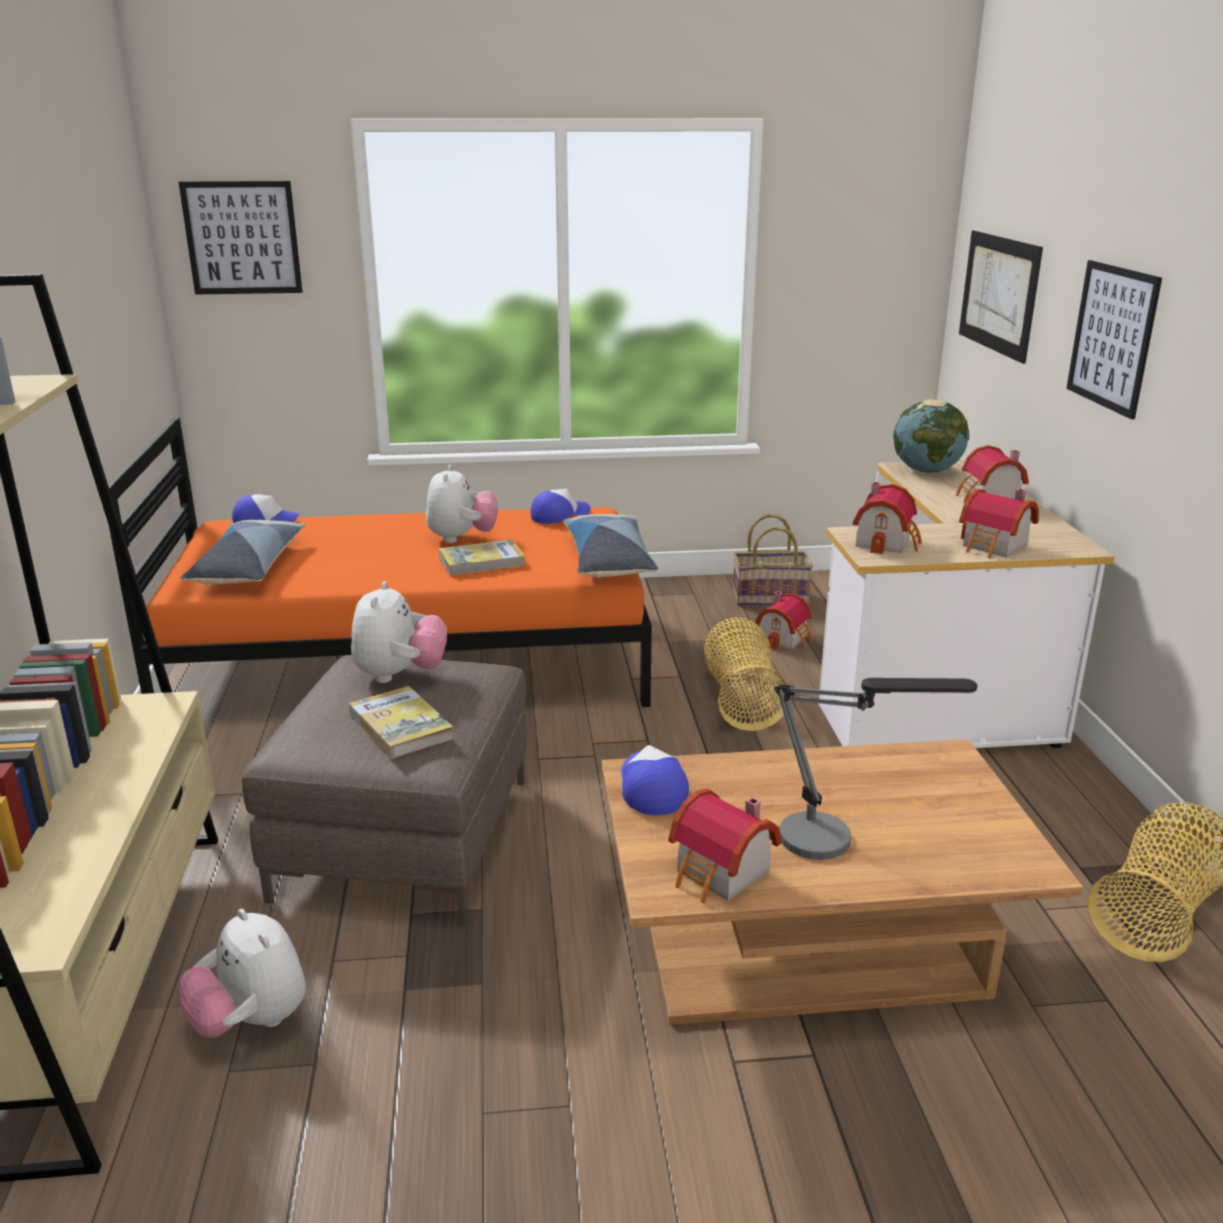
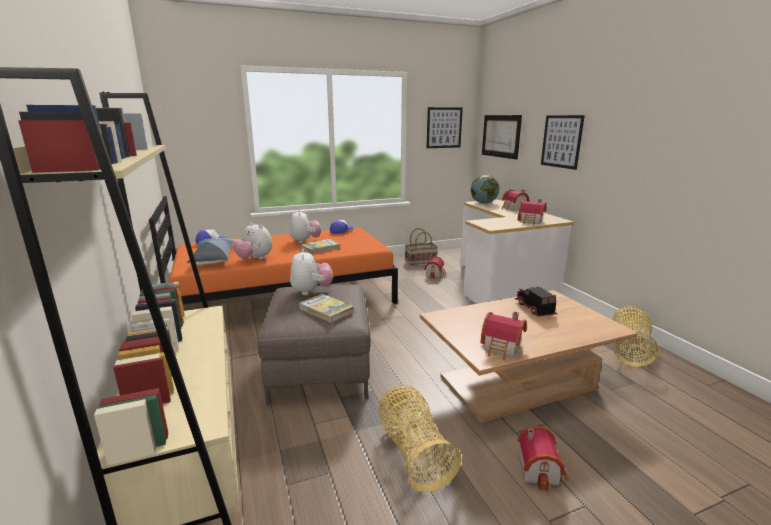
camera: 15 degrees left, 5 degrees down
(242, 238) = (190, 117): picture -> picture (444, 127)
(251, 1021) = (287, 459): plush toy -> plush toy (254, 259)
(608, 560) = (373, 244): pillow -> none
(650, 788) = (448, 321): cap -> none
(742, 699) = (431, 296): basket -> basket (413, 452)
(837, 840) = (537, 330): table lamp -> none
(874, 783) = (533, 308): none -> toy truck
(887, 542) = (492, 223): toy house -> toy house (541, 469)

